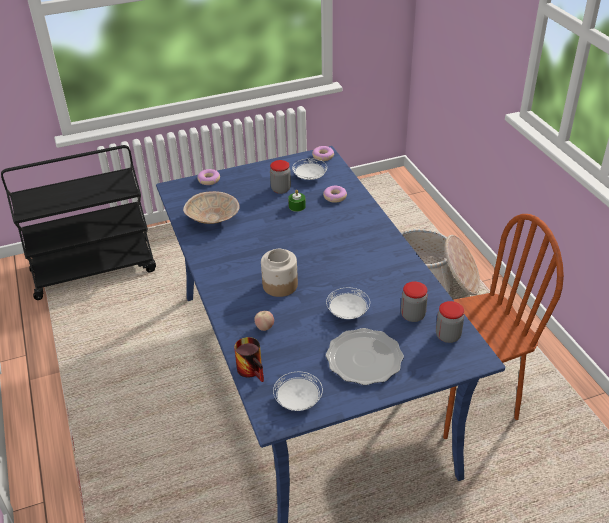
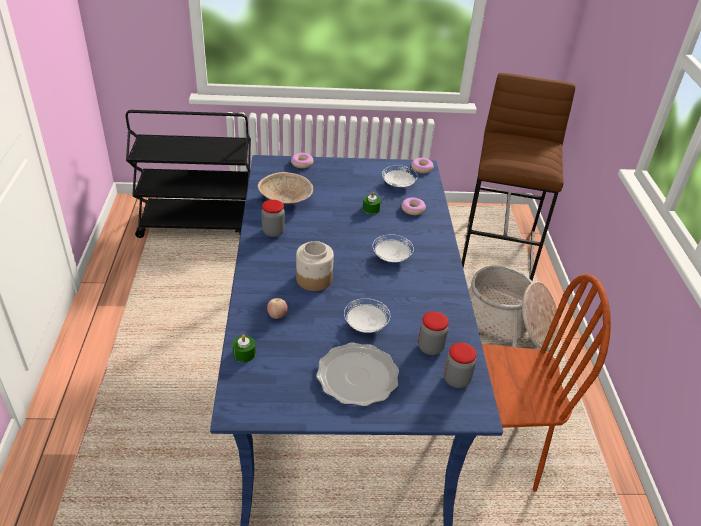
camera: 15 degrees right, 0 degrees up
(254, 370) = (244, 353): mug -> green candle
(281, 189) = (364, 189): jar -> jar (273, 232)
(298, 401) = (270, 398): white plate -> white plate (392, 257)
(396, 215) = (499, 250): none -> brown stool

